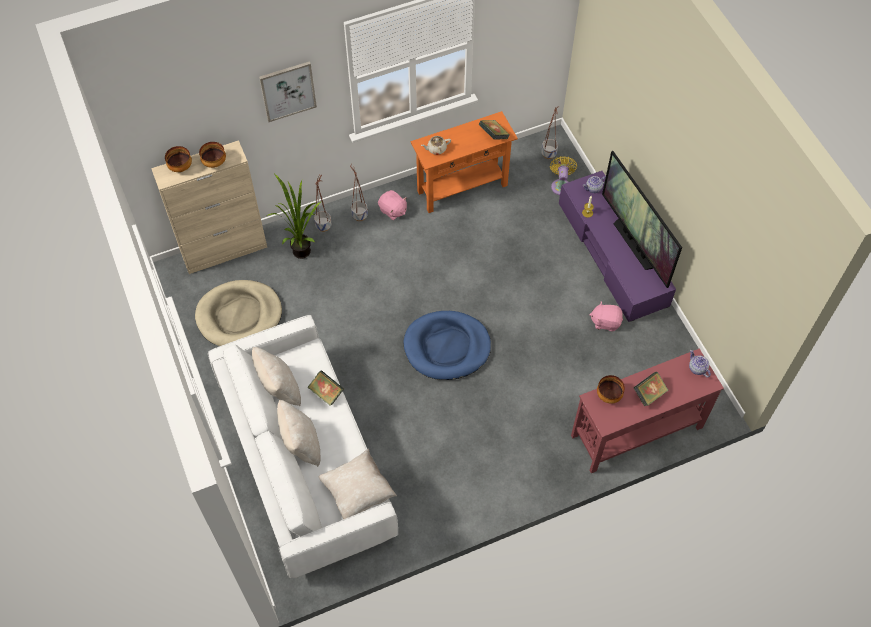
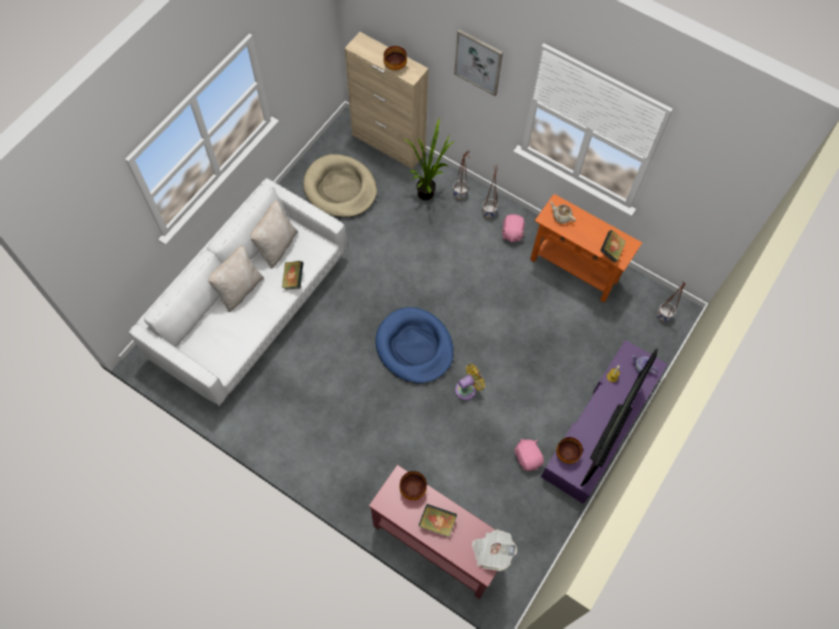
camera: 55 degrees right, 5 degrees up
(181, 167) = (374, 48): bowl -> bowl (567, 454)
(358, 491) = (224, 352): beige pillow -> none
(561, 185) = (639, 344): yellow fan -> yellow fan (467, 389)
(697, 368) = (492, 551): teapot -> newspaper

